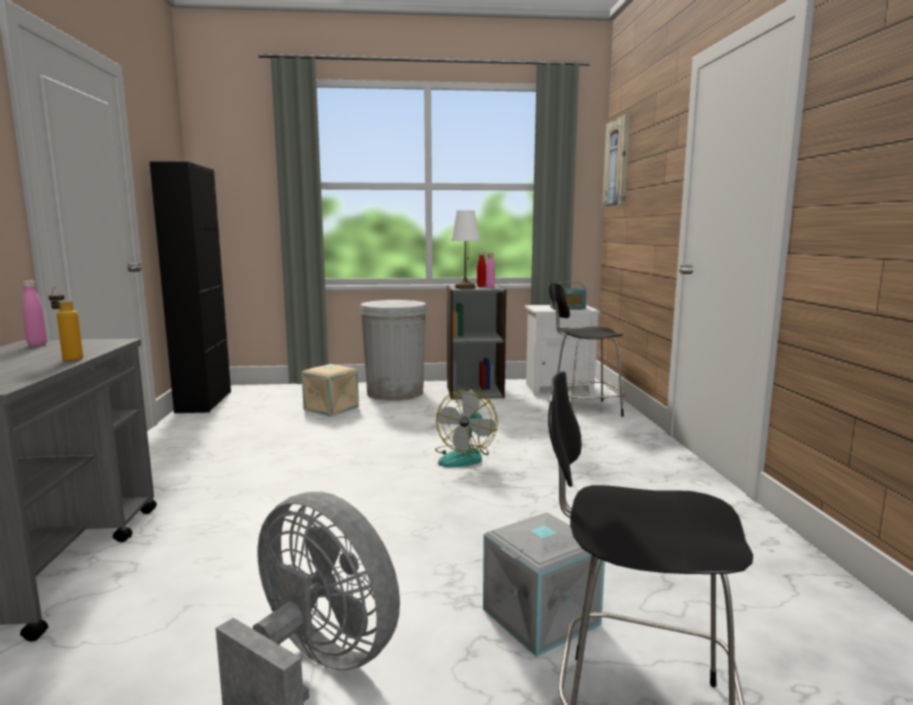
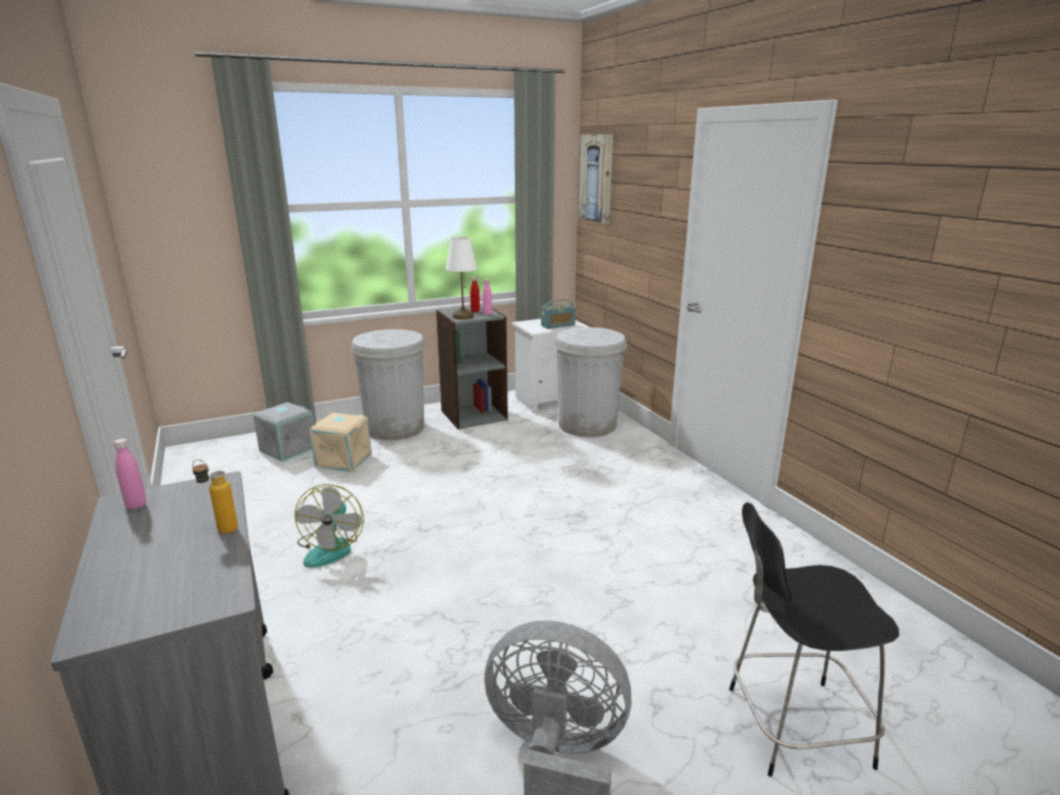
camera: 20 degrees left, 10 degrees up
(204, 402) = (187, 473): black cabinet -> none
(464, 457) = (520, 503): fan -> fan (331, 547)
(540, 615) = (683, 658): grey storage box -> grey storage box (287, 448)
(583, 409) = (587, 425): black chair -> white trash can

